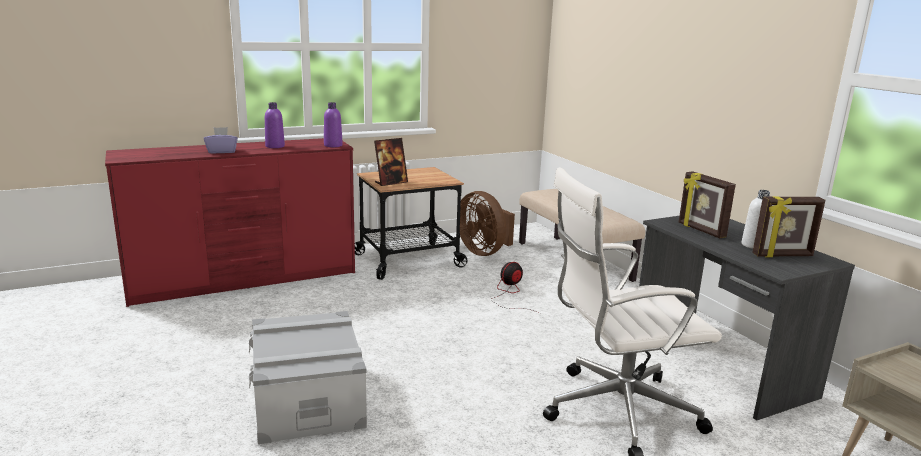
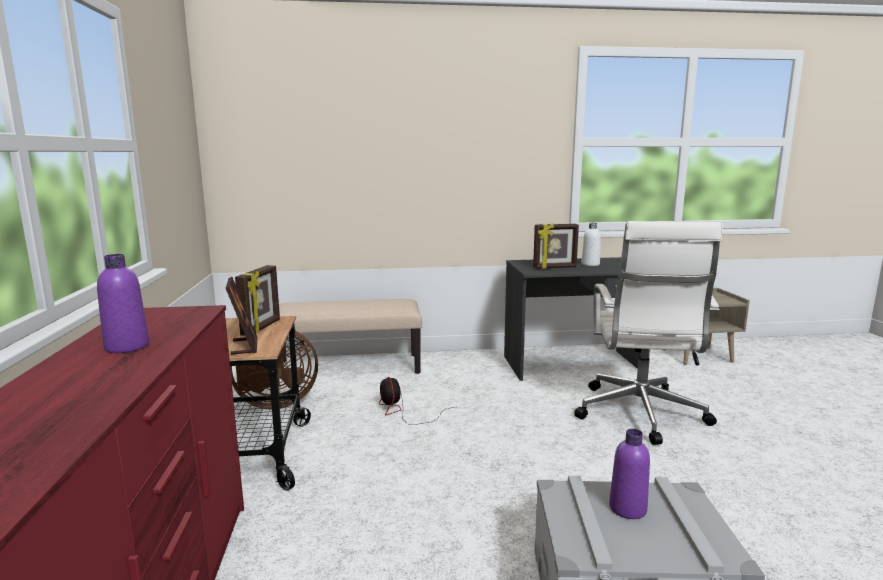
camera: 70 degrees left, 5 degrees down
(222, 151) = (95, 391): purple tissue box -> none
(333, 145) = (192, 313): purple bottle -> purple bottle (627, 508)
(783, 255) = (611, 263): picture frame -> picture frame (262, 328)

